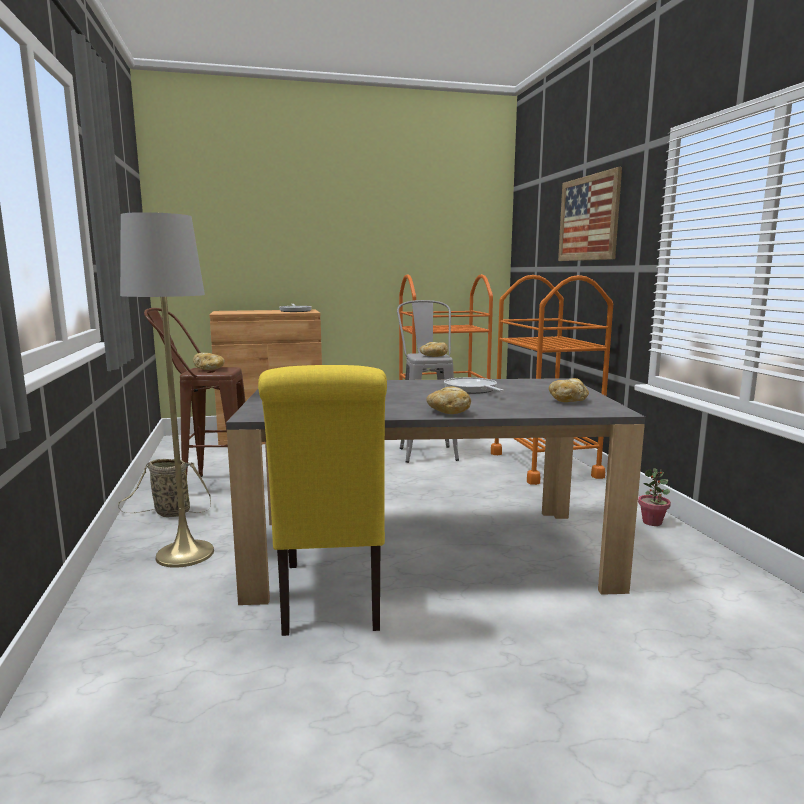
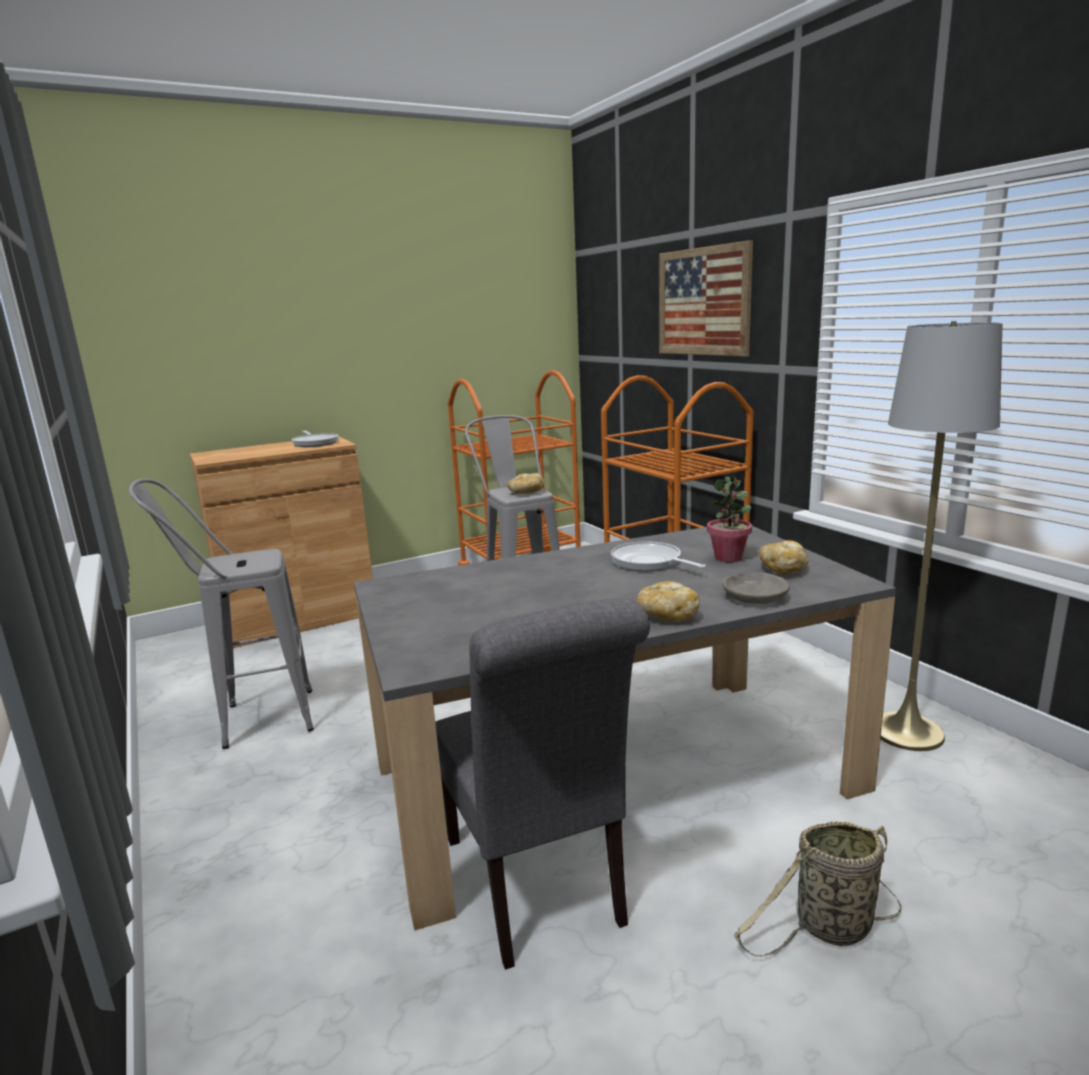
camera: 15 degrees left, 5 degrees up
(169, 513) = (221, 783): basket -> basket (828, 928)
(185, 554) = (285, 854): grey floor lamp -> grey floor lamp (906, 731)
(206, 485) = (251, 722): brown stool -> grey stool
(210, 369) = (237, 559): bread -> none
(332, 600) = (538, 888): yellow chair -> grey chair
(526, 410) = (755, 597): none -> grey bowl
(652, 522) = (838, 677): potted plant -> potted plant (728, 558)

